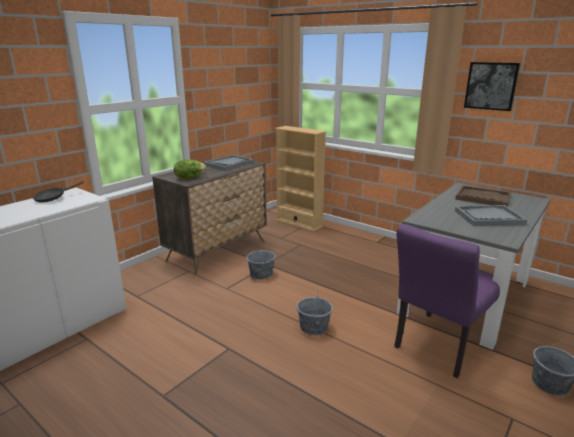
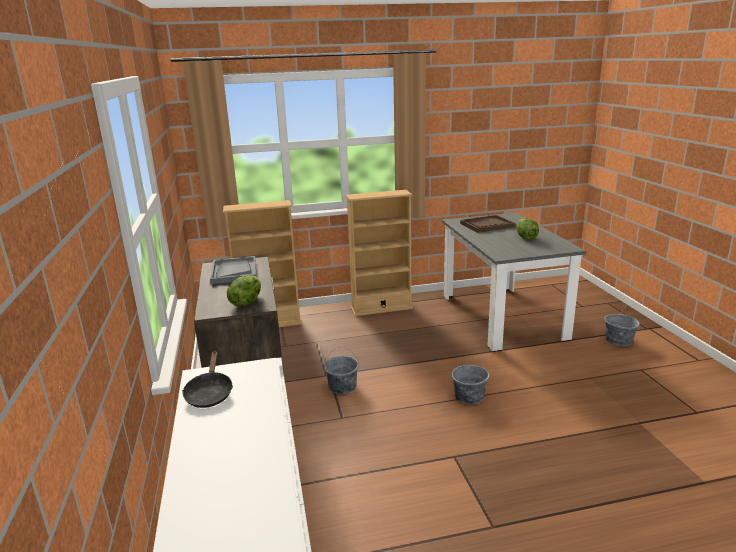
camera: 50 degrees left, 0 degrees up
(381, 246) = (381, 308): none -> beige bookcase
(437, 347) = (549, 357): purple chair -> none
(488, 217) = (525, 237): grey tray -> lettuce
(491, 86) = (450, 124): picture -> none

